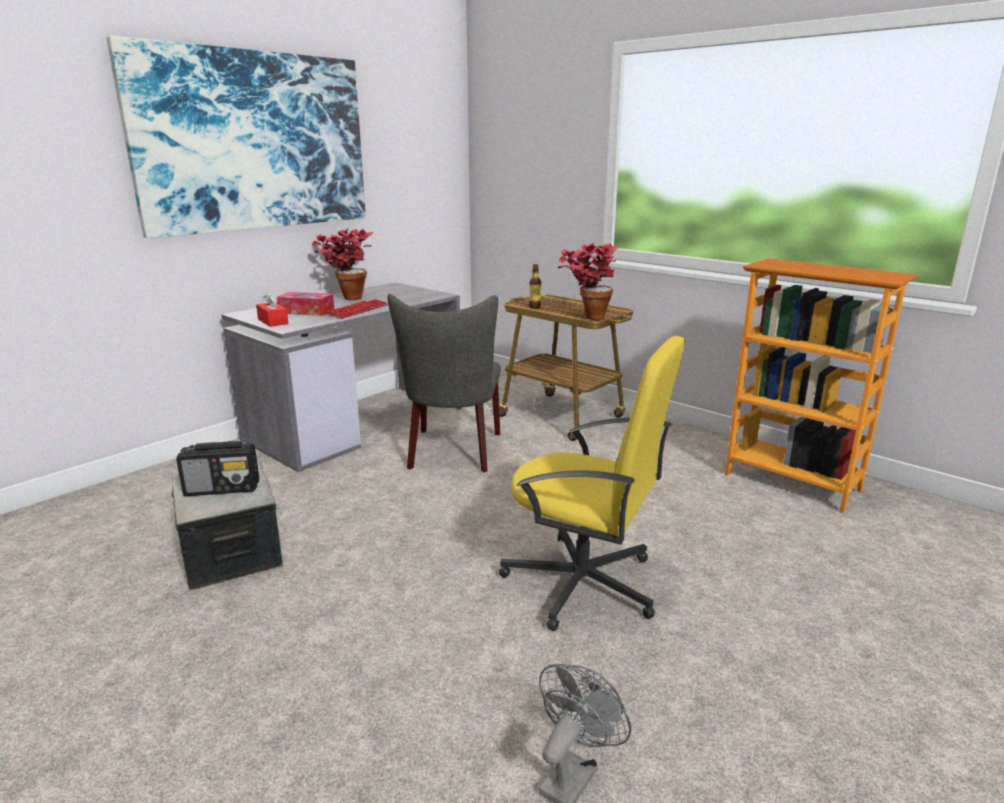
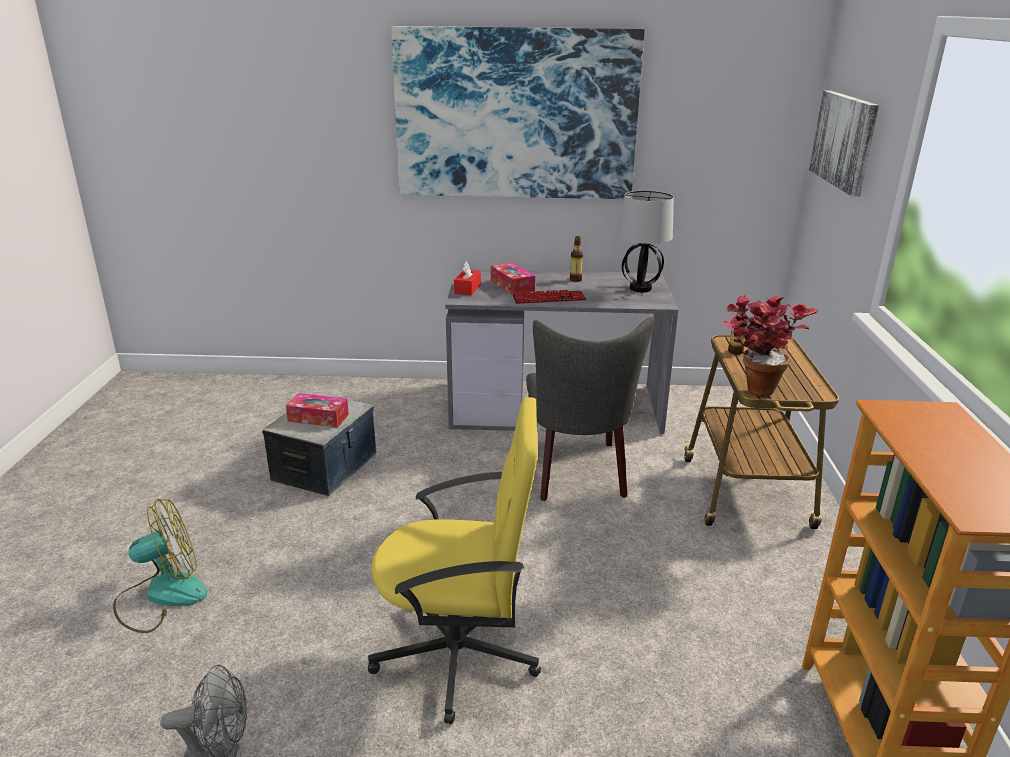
camera: 50 degrees right, 5 degrees up
(223, 489) = (318, 418): radio -> tissue box
(261, 741) = (161, 595): none -> fan
(346, 297) = (575, 280): potted plant -> bottle
(406, 291) = (641, 288): none -> table lamp
(453, 453) = (577, 475): grey chair -> grey chair turned 60 degrees counterclockwise
(519, 148) = (844, 140): none -> picture
(583, 584) = (459, 654): yellow office chair -> yellow office chair turned 75 degrees counterclockwise

